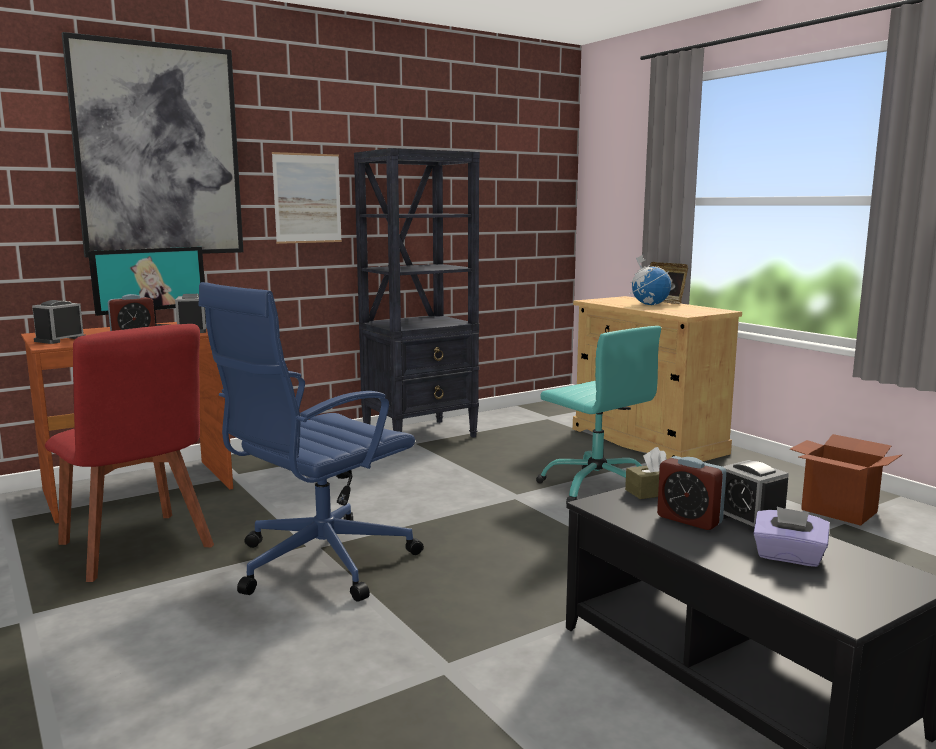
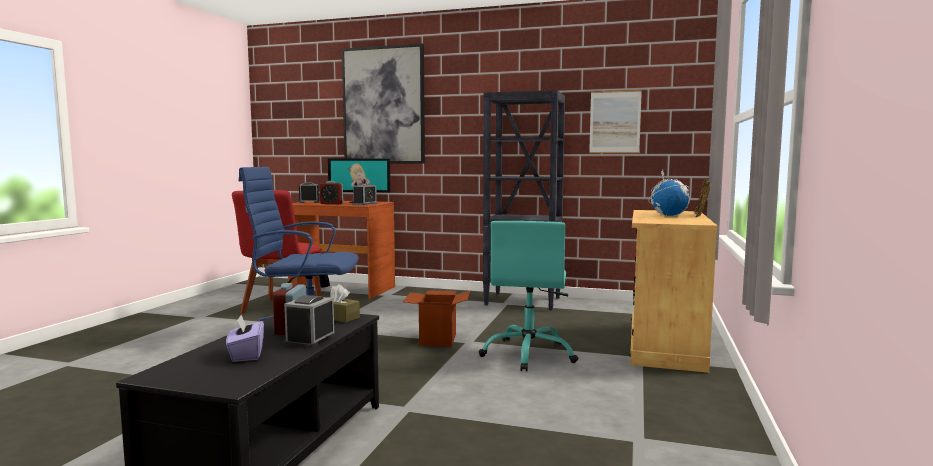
camera: 50 degrees right, 5 degrees down
(307, 198) = (467, 130): picture -> picture (615, 122)
(838, 511) = (660, 434): cardboard box -> cardboard box (438, 339)

